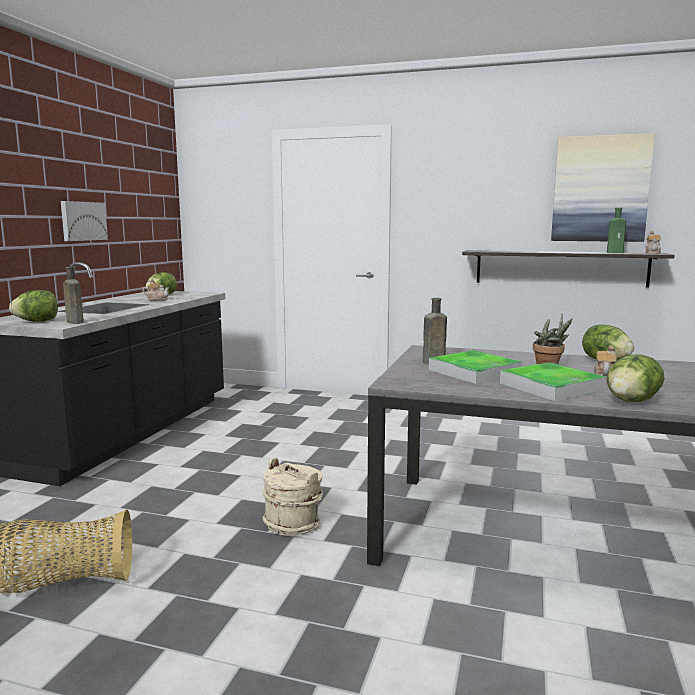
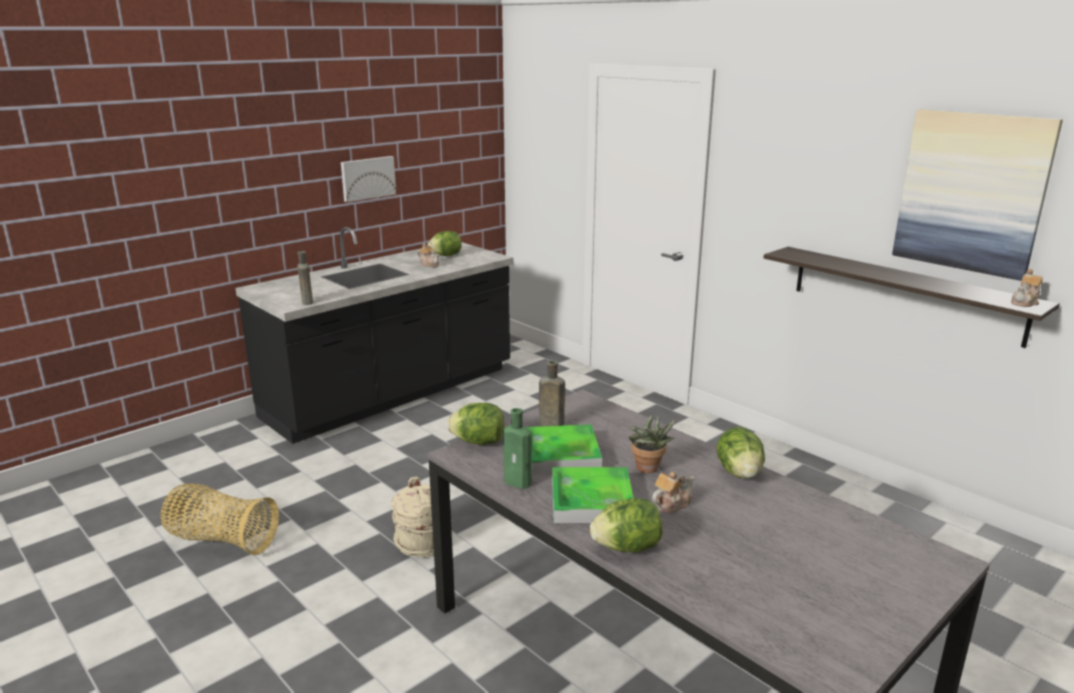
camera: 30 degrees right, 10 degrees up
(37, 321) = (283, 295): lettuce -> lettuce (478, 442)
(616, 253) = (966, 293): green bottle -> green bottle (519, 483)

